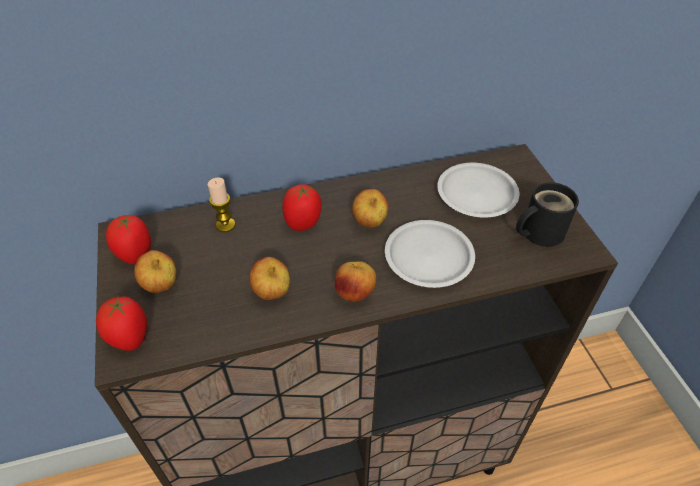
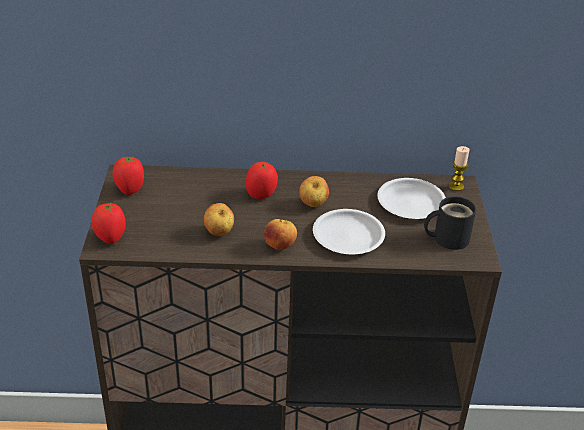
camera: 15 degrees right, 10 degrees down
(161, 286) = (142, 212): apple -> none
(225, 225) = (202, 184): candle -> candle (456, 186)

